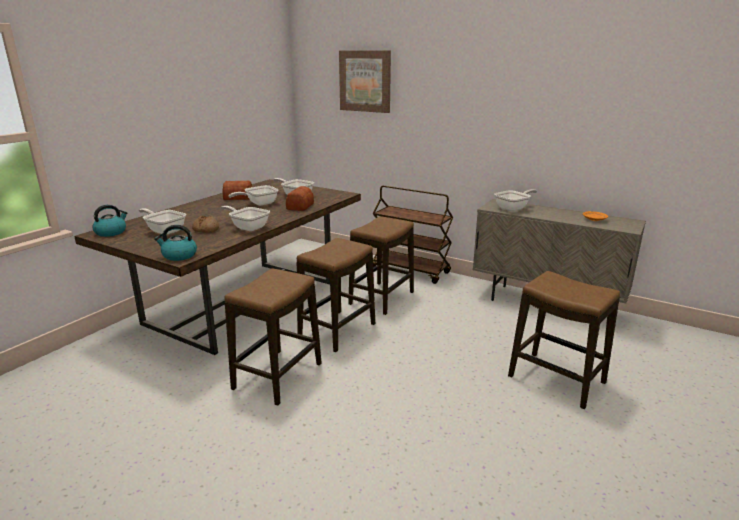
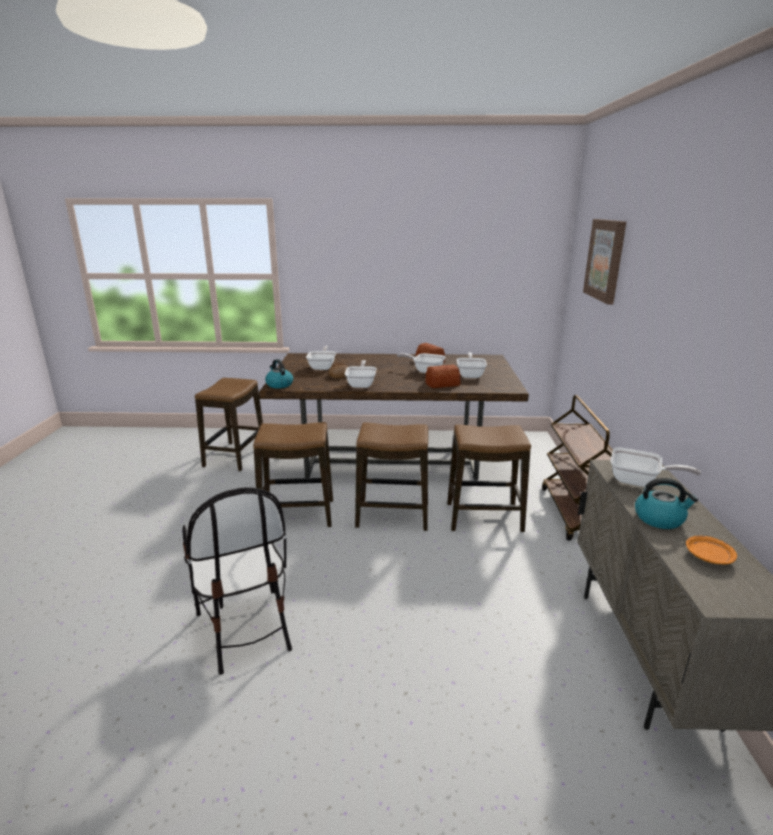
camera: 60 degrees right, 0 degrees up
(111, 232) = (303, 357): kettle -> kettle (659, 518)
(427, 447) = (245, 629): none -> chair
(556, 380) = (437, 707): stool -> stool (235, 456)

